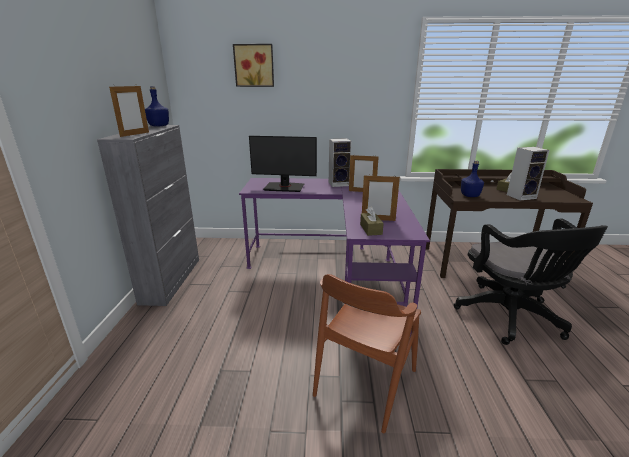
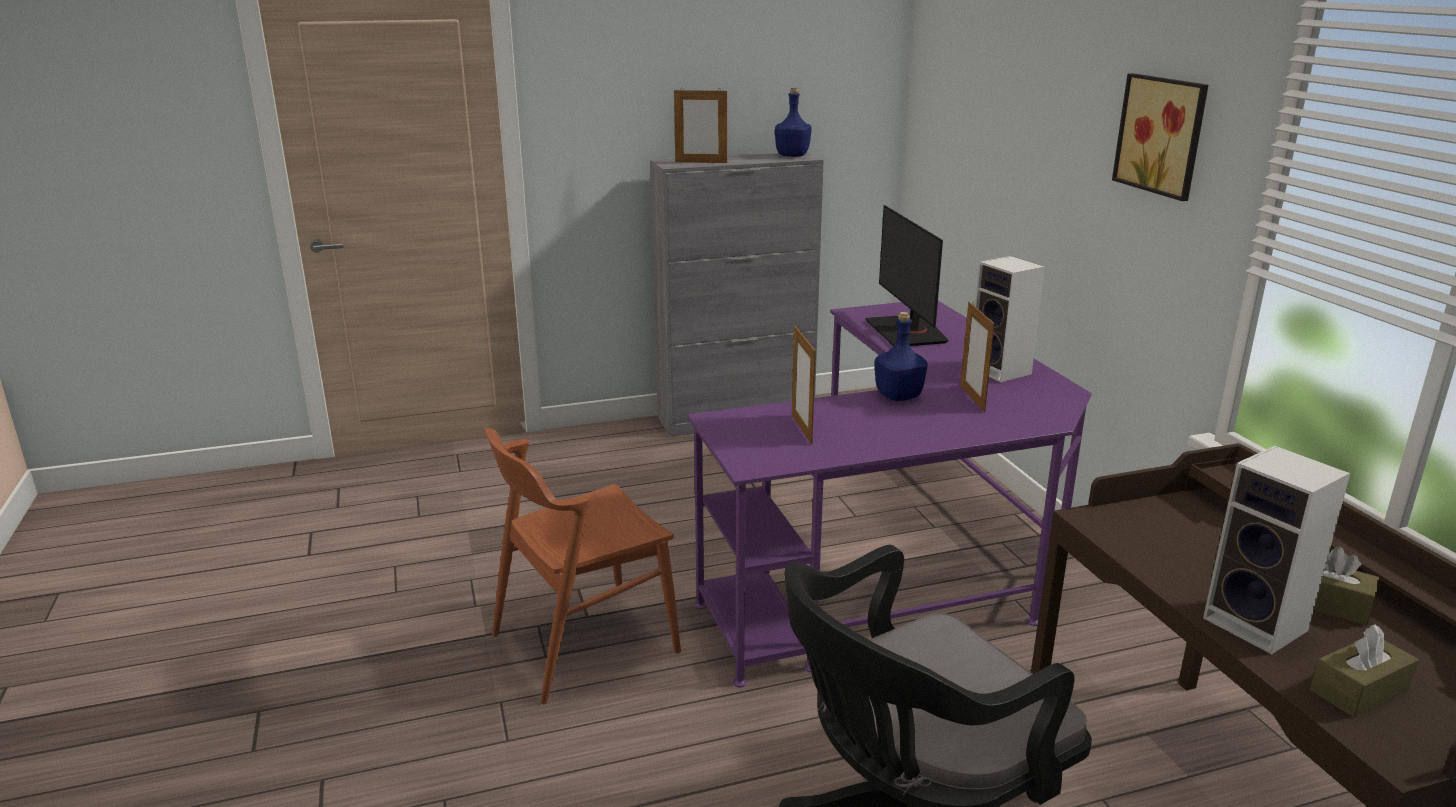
camera: 70 degrees right, 0 degrees up
(254, 65) = (1001, 60): picture -> picture (1163, 135)
(365, 382) = (584, 642): brown chair -> brown chair turned 45 degrees counterclockwise
(371, 229) = (744, 427): brown tissue box -> brown tissue box (1359, 690)
(469, 196) = (1136, 533): blue bottle -> blue bottle (897, 396)

